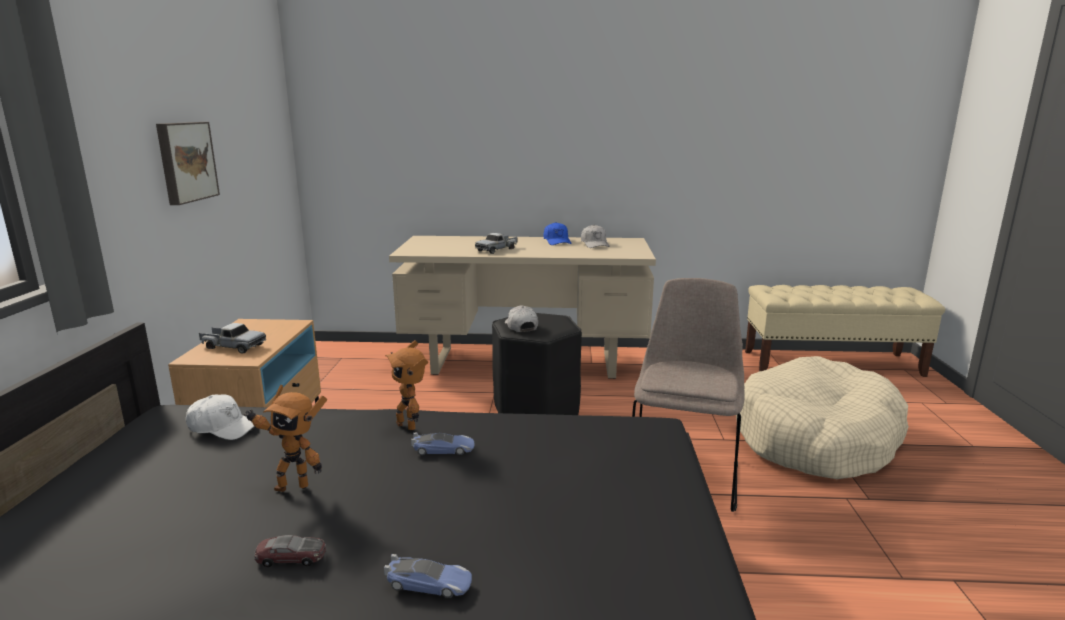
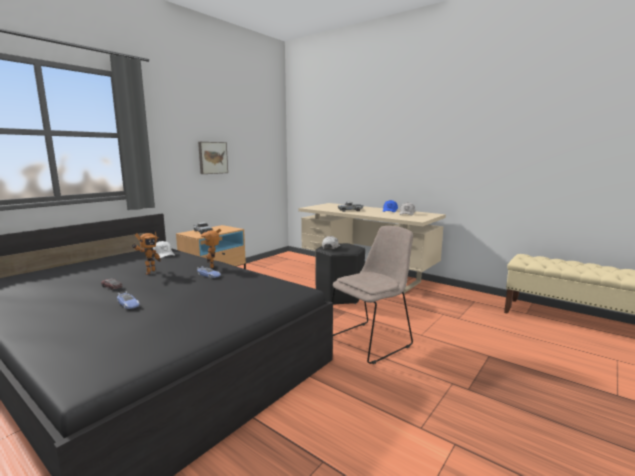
camera: 35 degrees right, 5 degrees down
(292, 485) = (148, 272): toy robot -> toy robot turned 105 degrees counterclockwise
(816, 438) = (485, 352): beige dog bed -> none

